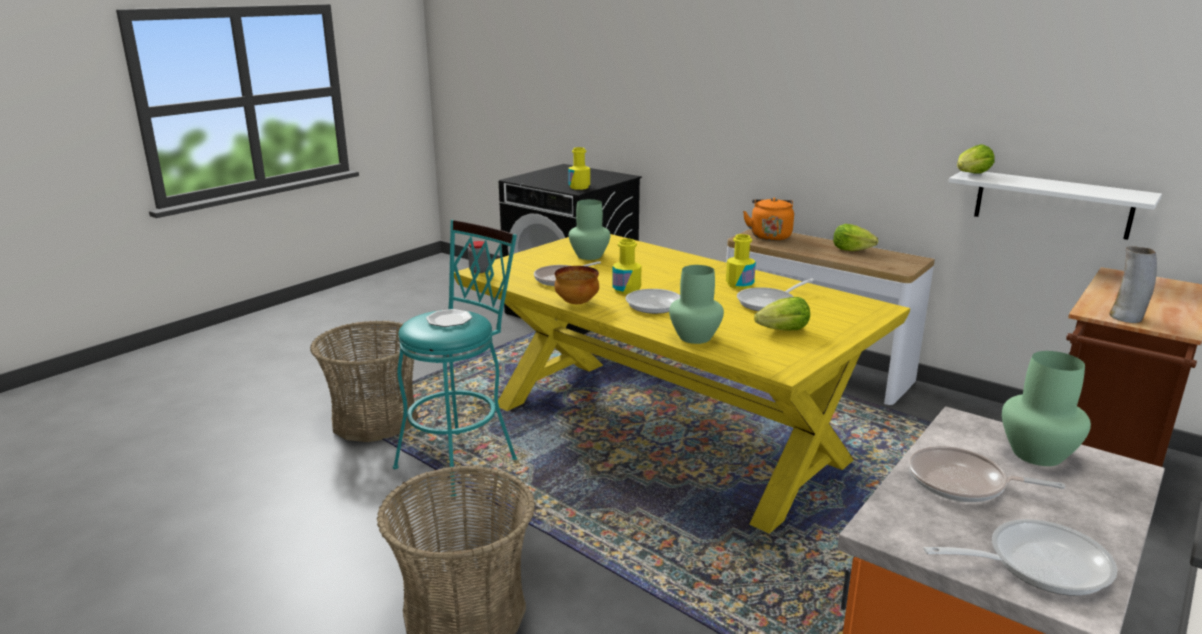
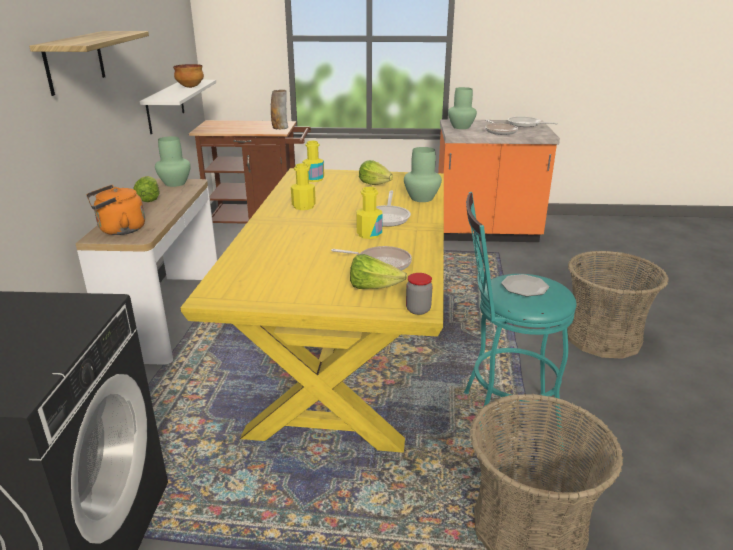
camera: 125 degrees left, 5 degrees up
(576, 303) = (425, 241): bowl -> bowl (190, 87)
(579, 187) = (72, 309): yellow bottle -> yellow bottle (313, 179)
(589, 256) = (297, 274): green vase -> green vase (176, 183)
(769, 302) = (330, 194): frying pan -> none
(840, 93) = (75, 61): none -> shelf
(971, 174) = (164, 98): lettuce -> lettuce (373, 287)

